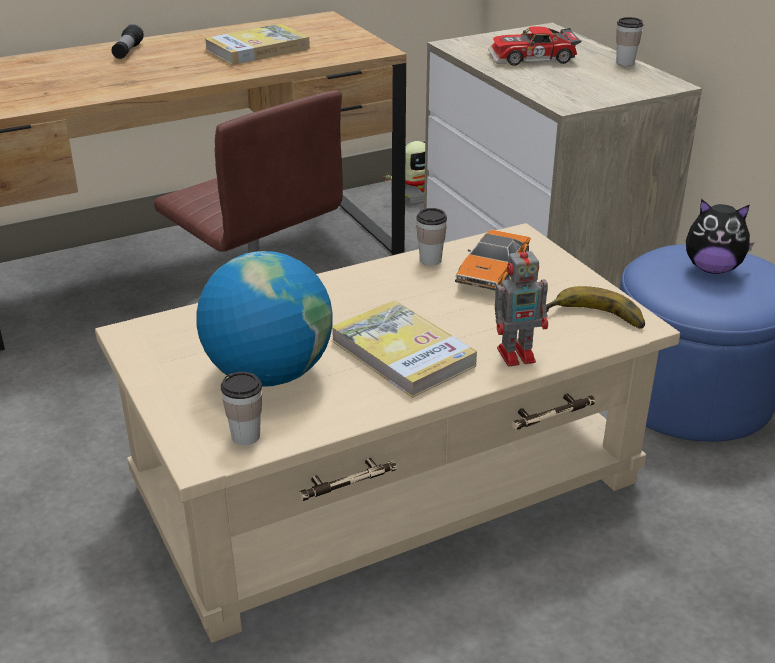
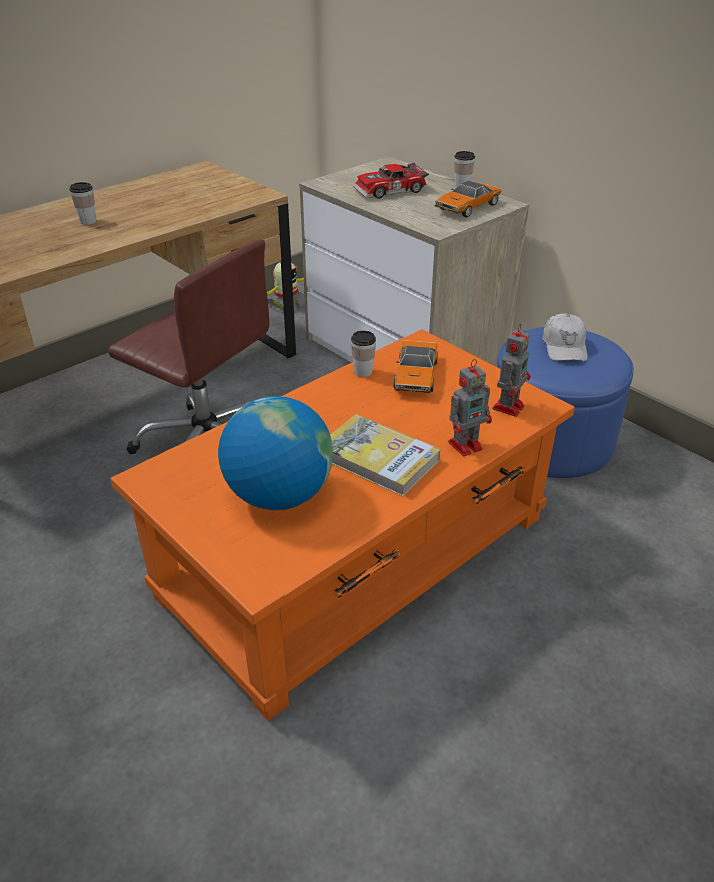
camera: 15 degrees left, 5 degrees up
(128, 52) = (46, 216): flashlight -> none
(245, 436) = (285, 555): cup -> cup (88, 221)
(257, 49) = (160, 203): book -> none
(389, 484) = (358, 556): beige coffee table -> orange coffee table
(593, 320) = (509, 406): banana -> toy robot
(619, 84) = (467, 207): none -> toy car
(712, 269) = (564, 347): plush toy -> white cap

